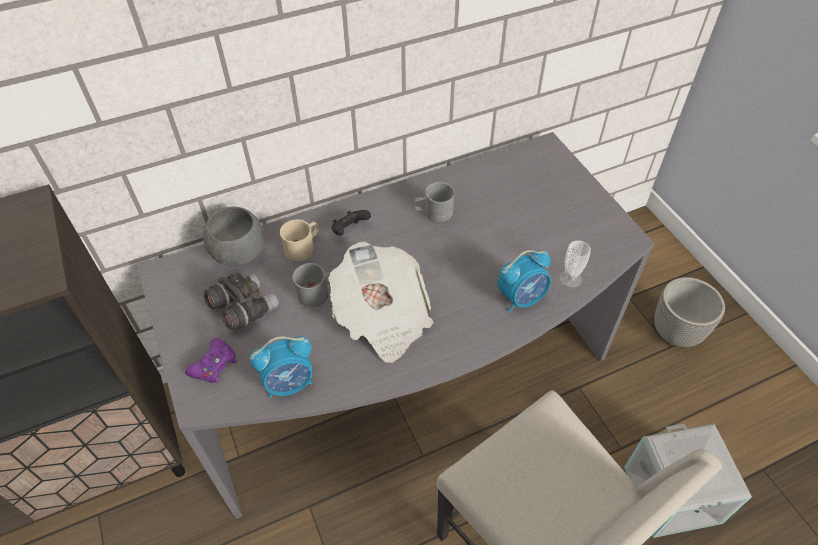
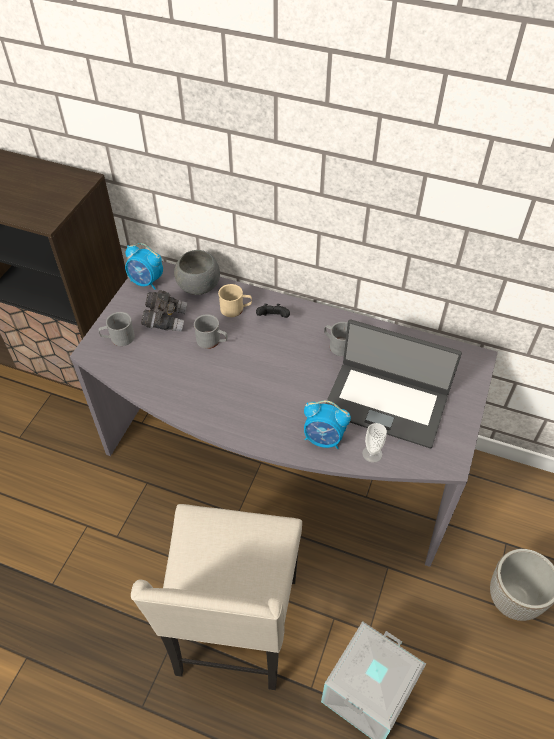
camera: 45 degrees right, 0 degrees up
(214, 365) = (118, 338): purple game controller -> grey mug
(289, 383) = (141, 377): alarm clock -> alarm clock (146, 282)
(382, 318) = (228, 383): newspaper -> none
(529, 230) = (386, 403): none -> laptop

